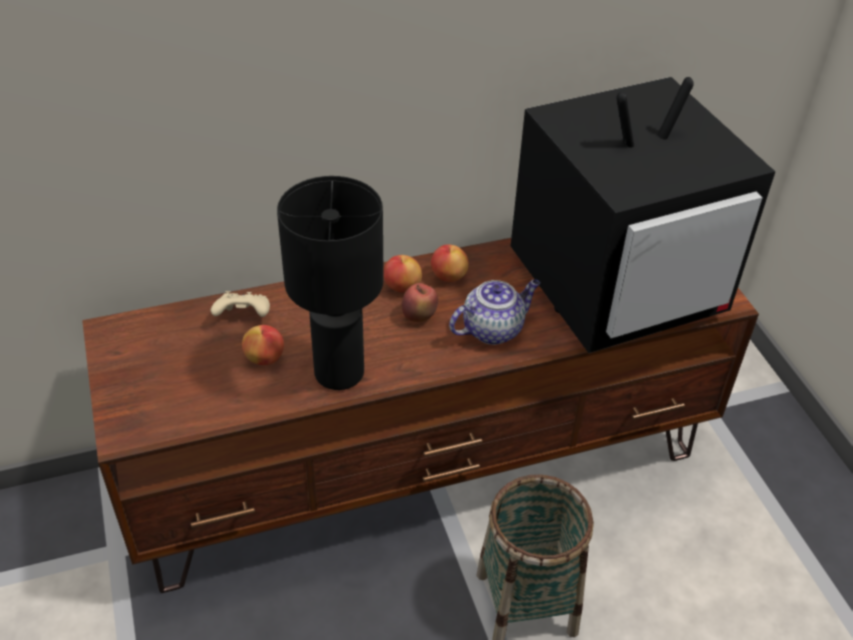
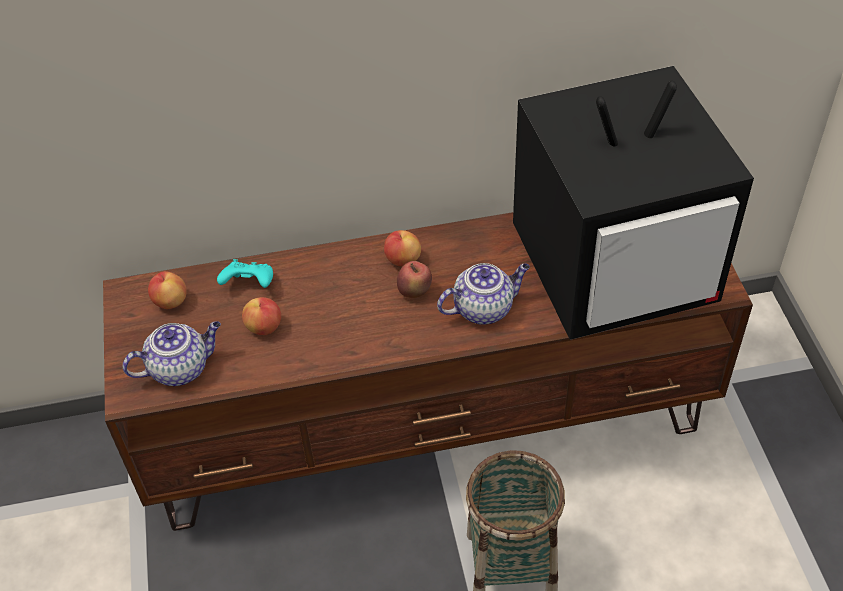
camera: 10 degrees right, 5 degrees up
(178, 403) = (181, 368): none -> teapot
(243, 317) = (249, 285): beige game controller -> turquoise game controller
(338, 372) = (330, 345): black table lamp -> none
(448, 276) = (449, 250): apple -> apple (170, 301)

